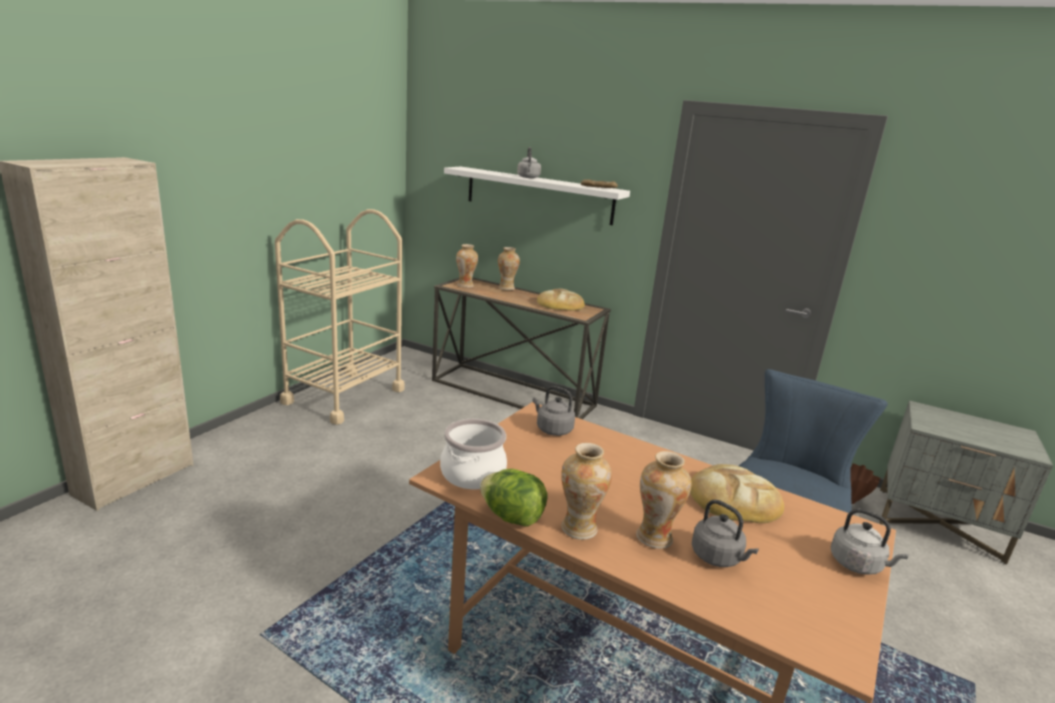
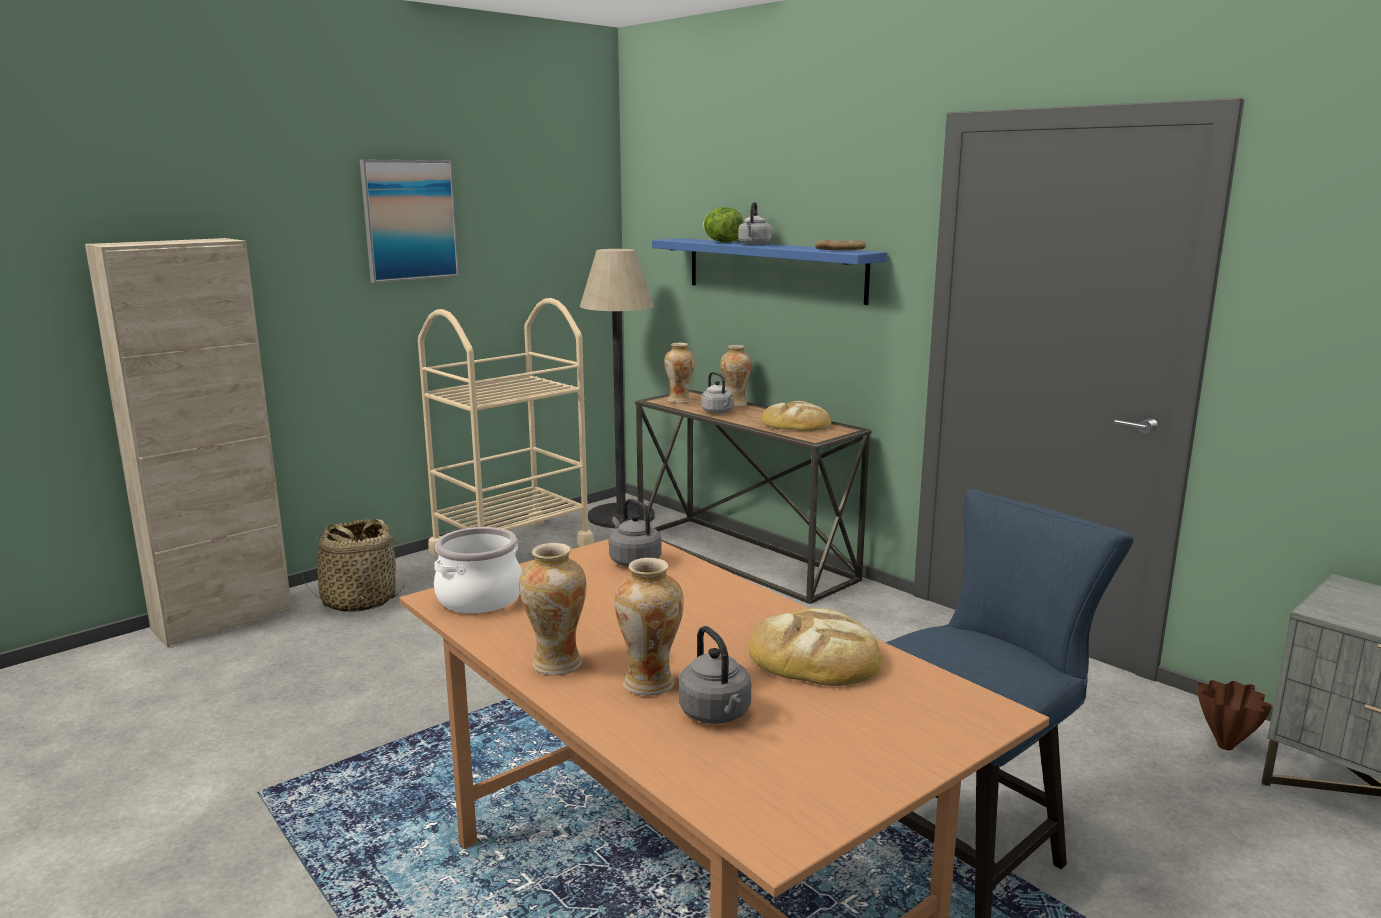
camera: 20 degrees right, 5 degrees down
(246, 451) = (359, 601): none -> basket
(267, 144) = (409, 220): none -> picture
(411, 365) = (621, 516): none -> floor lamp
(512, 517) = (483, 644): lettuce -> lettuce (722, 242)
(538, 195) = (774, 269): white shelf -> blue shelf
(858, 564) = (930, 748): grey kettle -> grey kettle (718, 412)

